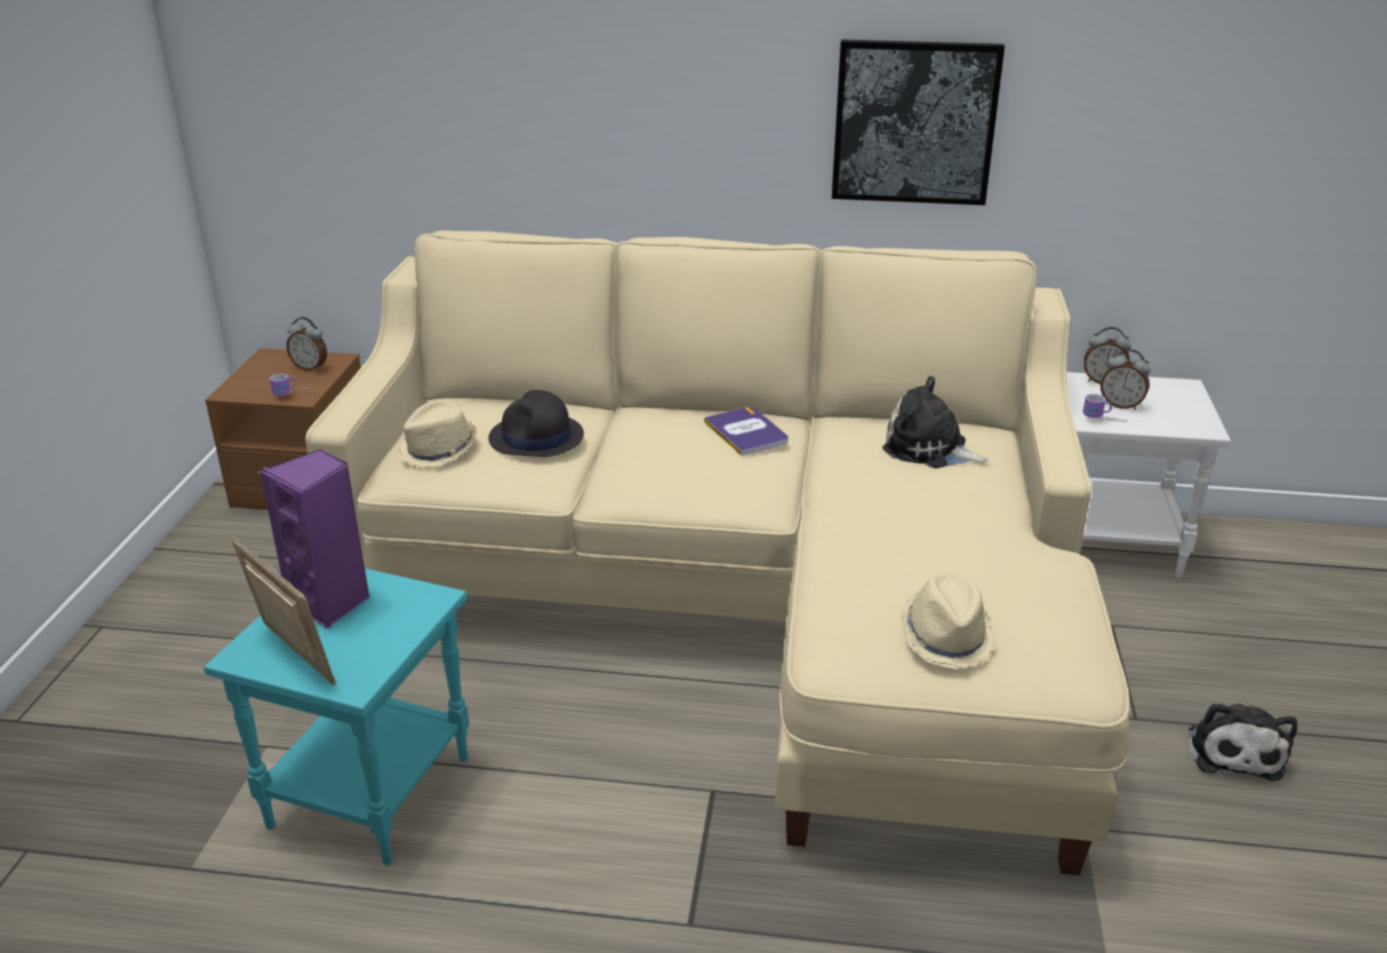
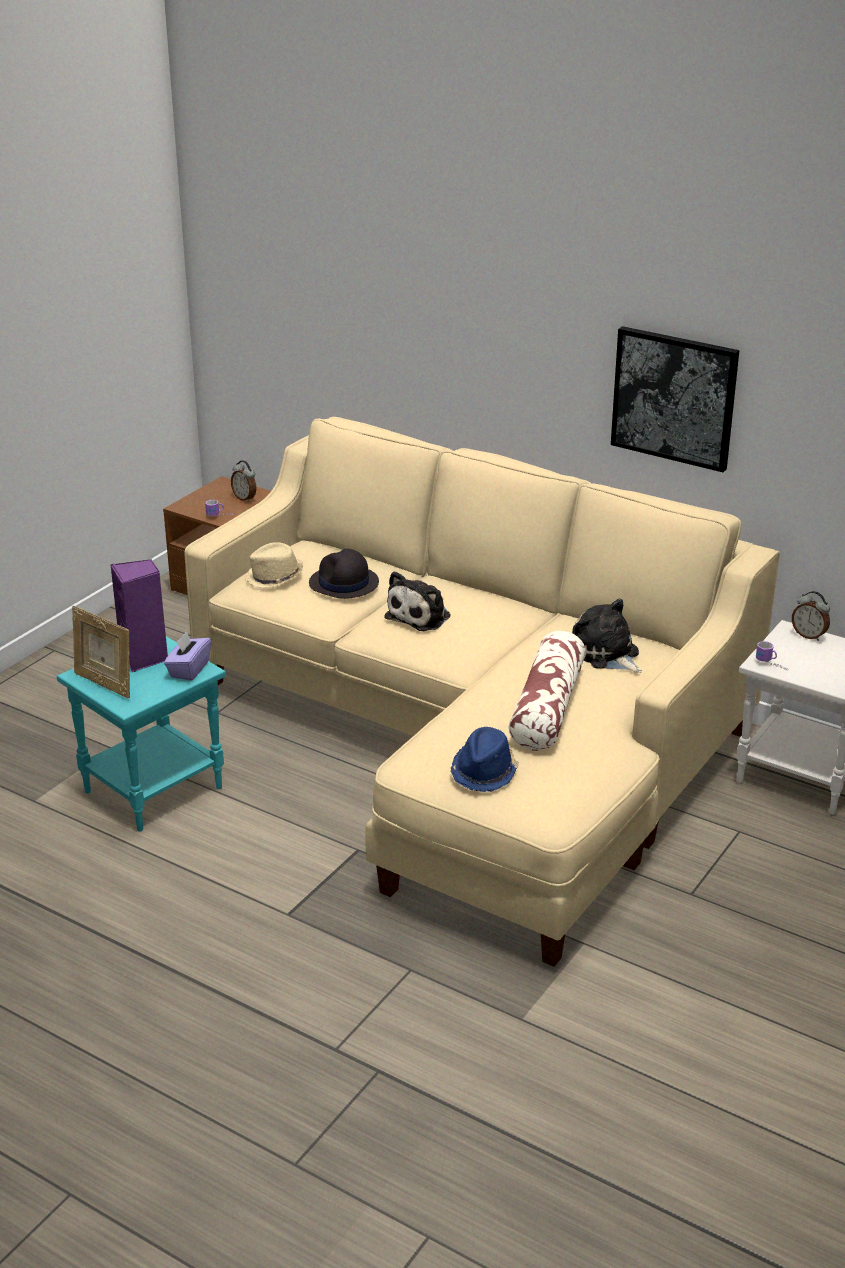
camera: 25 degrees right, 0 degrees up
(293, 659) = (104, 684): picture frame -> picture frame turned 150 degrees clockwise
(411, 603) = (189, 669): none -> purple tissue box
(746, 432) = (490, 612): book -> none
(933, 529) = (547, 707): none -> pillow
(946, 637) = (484, 771): beige hat -> blue hat
(1121, 405) = (800, 657): alarm clock -> none
(1234, 750) = (744, 934): plush toy -> plush toy (421, 616)

